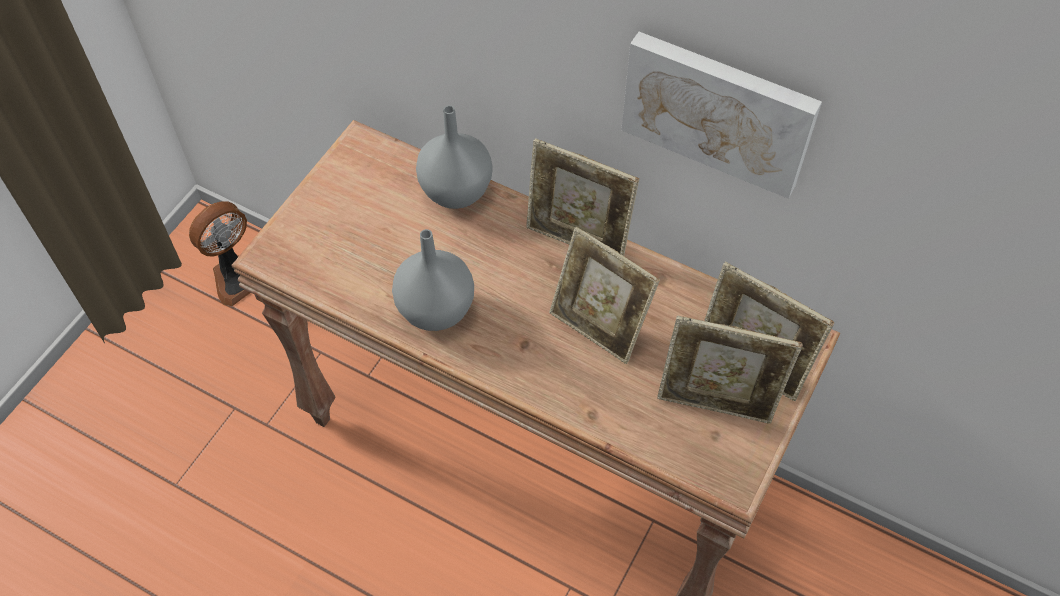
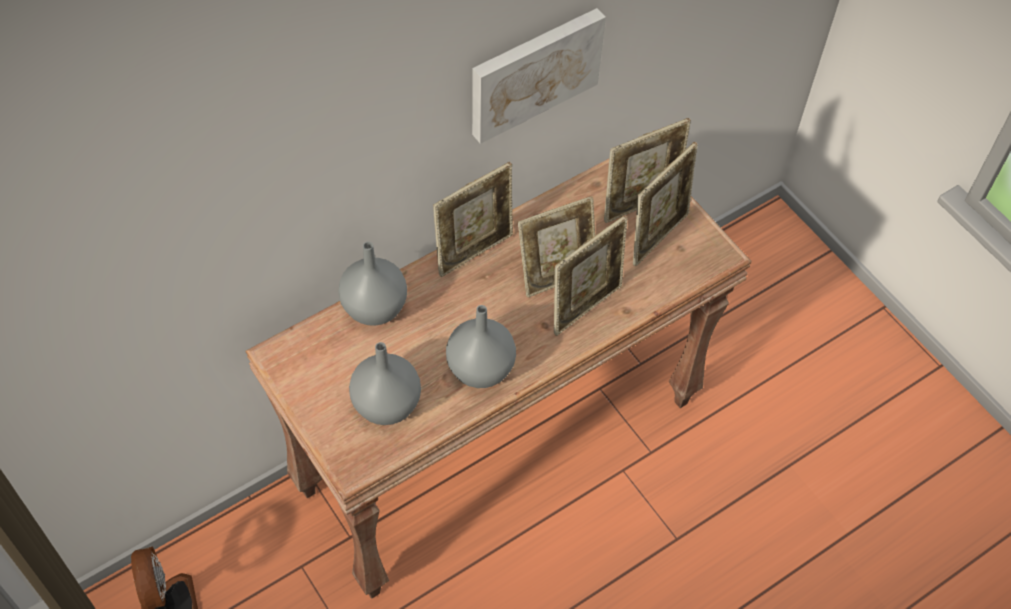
camera: 65 degrees left, 0 degrees up
(349, 251) = (386, 406): none -> grey vase
(572, 372) = (586, 306): none -> picture frame

